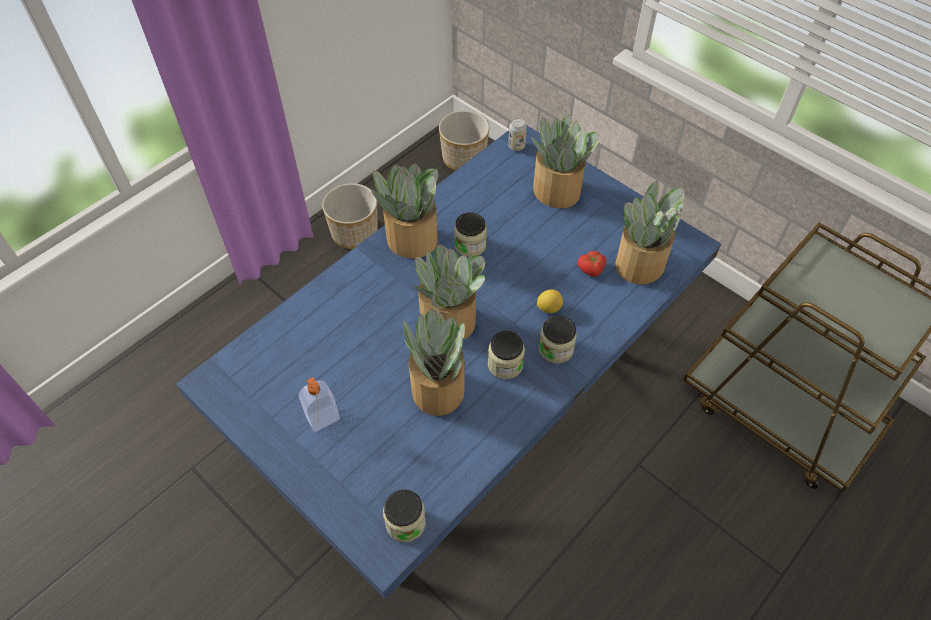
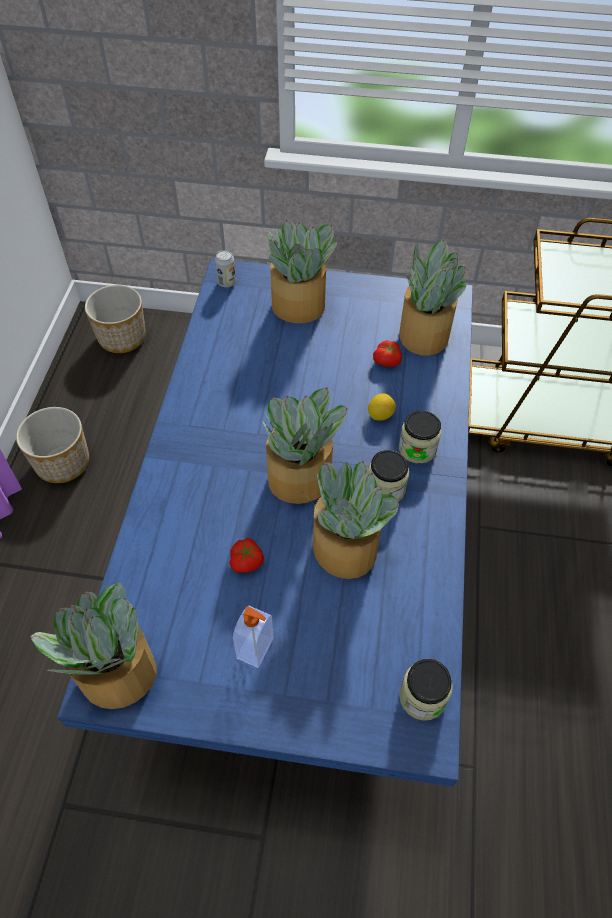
camera: 35 degrees left, 0 degrees up
(365, 358) = (247, 561): none -> tomato
(411, 239) = (196, 419): potted plant -> potted plant (116, 674)
(470, 245) = (260, 395): jar -> none

